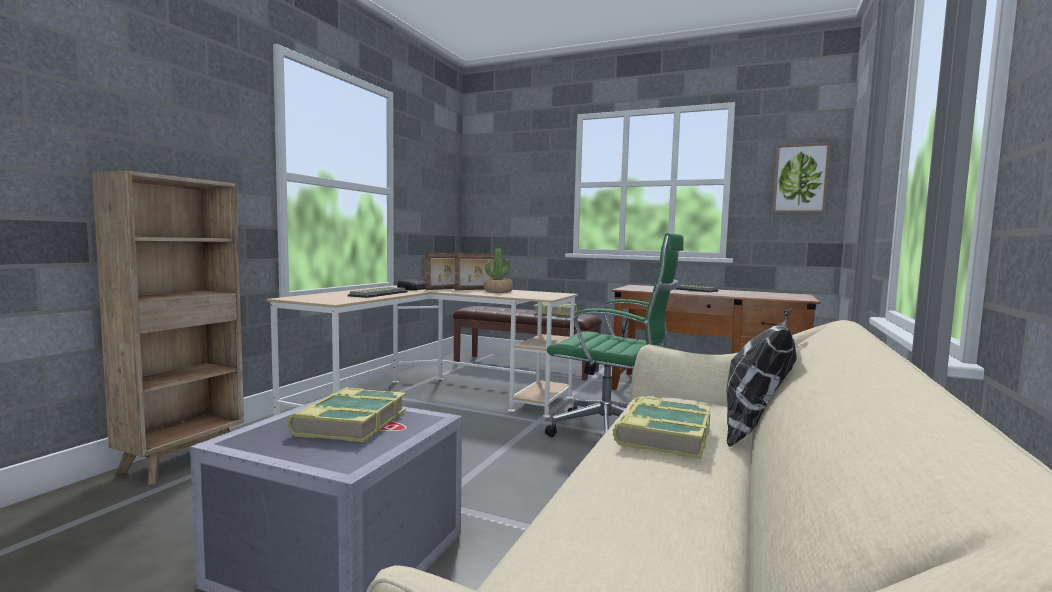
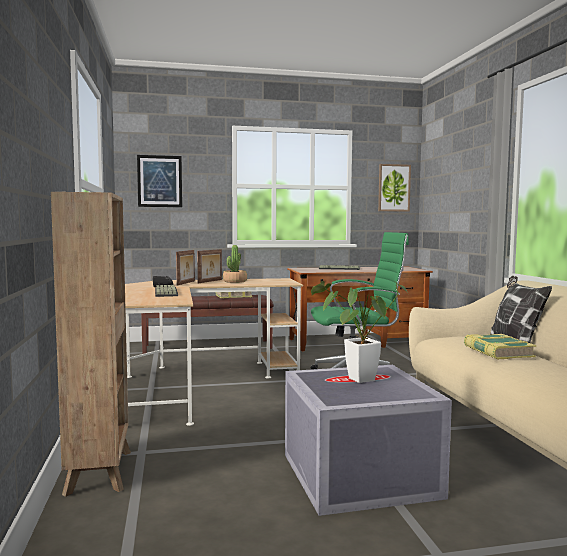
camera: 35 degrees left, 0 degrees up
(350, 423) = (356, 380): book -> potted plant
(501, 183) = (159, 181): none -> picture

